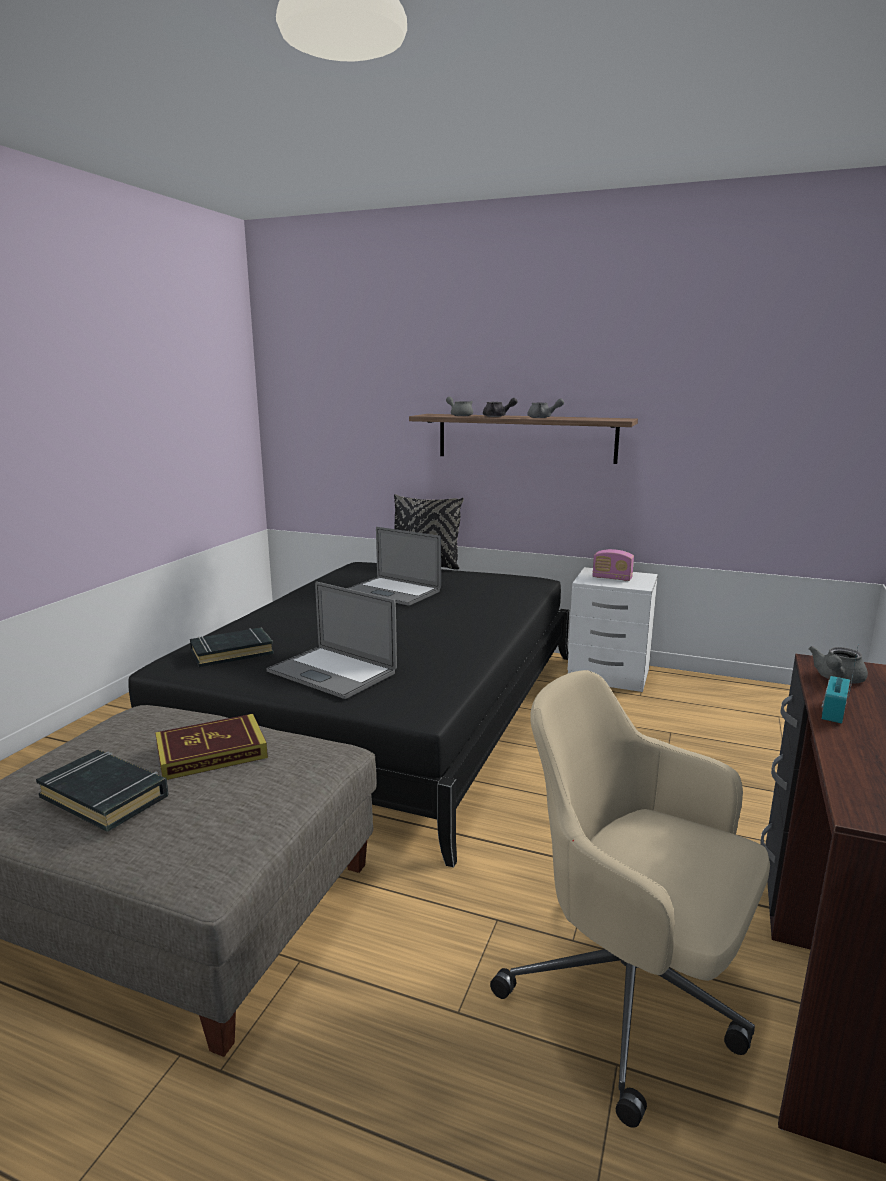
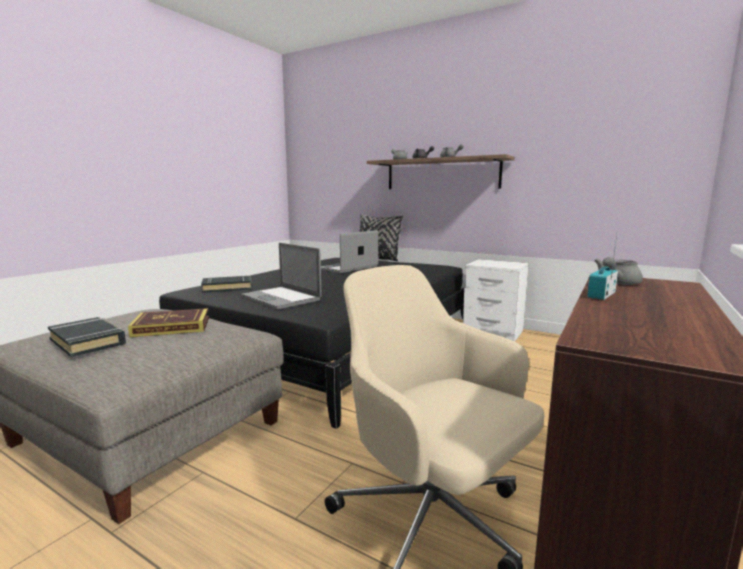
camera: 10 degrees right, 5 degrees down
(392, 591) = (347, 267): laptop -> laptop turned 90 degrees clockwise
(612, 578) = (494, 263): radio -> none

